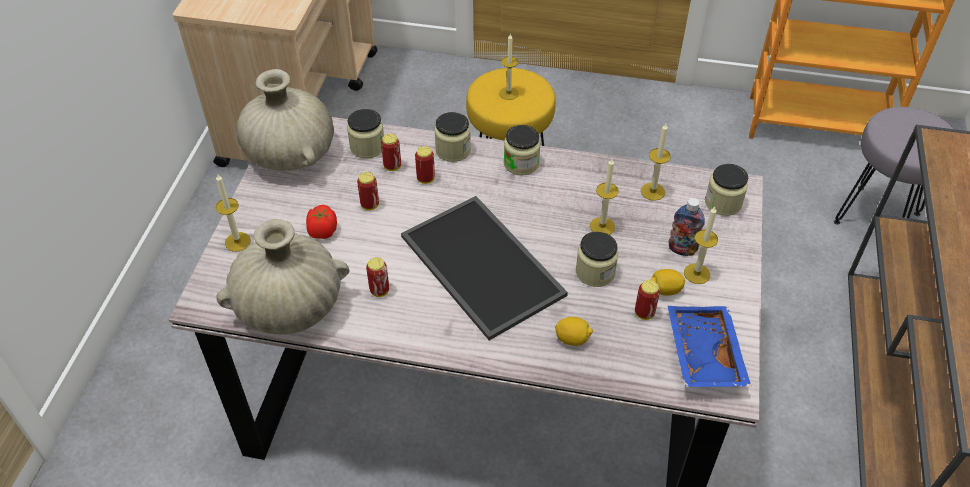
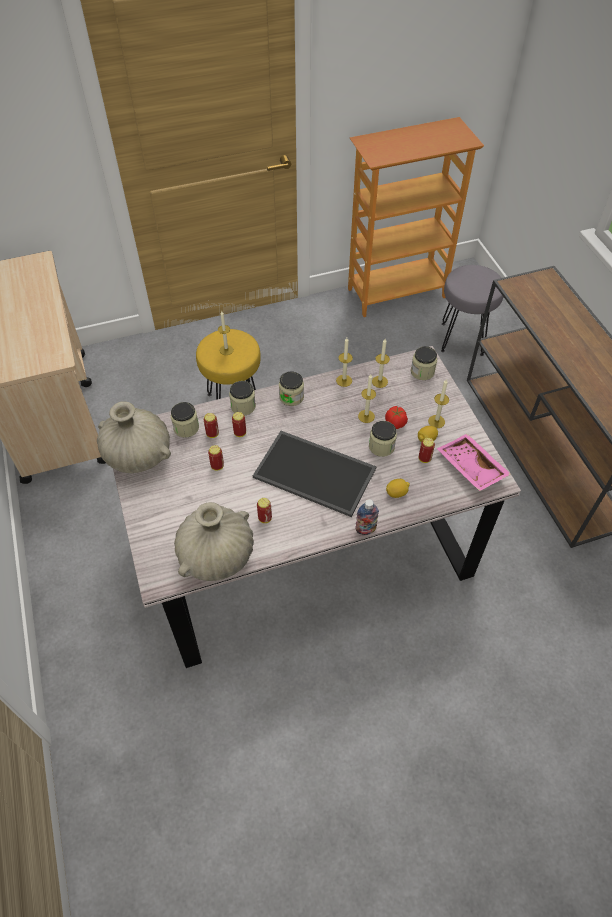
camera: 30 degrees left, 5 degrees up
(237, 241) = (149, 530): candle -> candle (344, 380)
(322, 231) = (200, 497): tomato -> tomato (395, 423)
(682, 249) = (419, 410): bottle -> bottle (365, 529)
(702, 354) = (470, 468): blue tray -> pink tray

